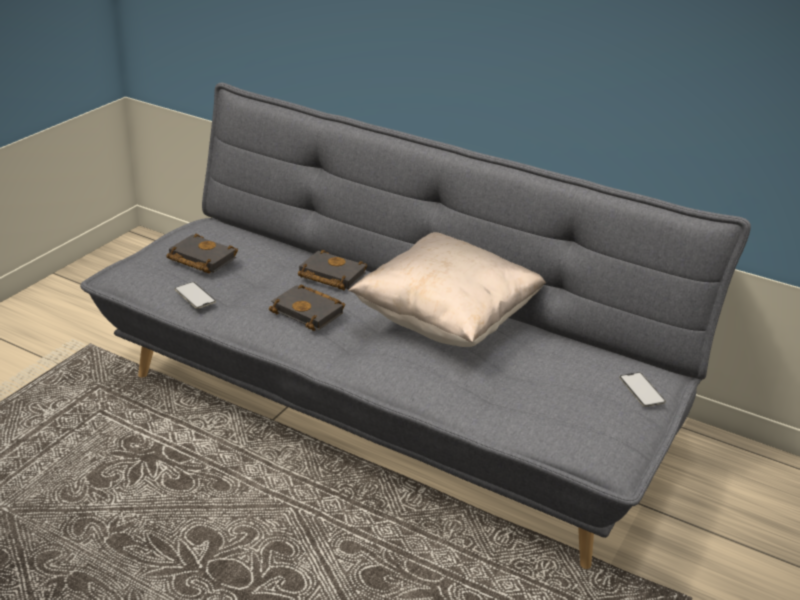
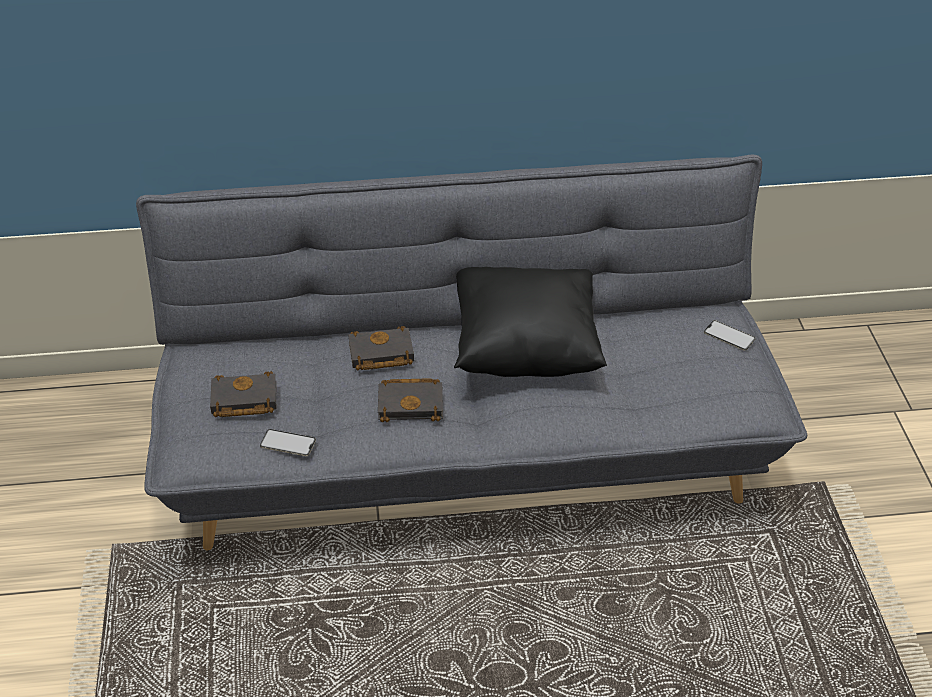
camera: 35 degrees left, 10 degrees up
(446, 321) = (525, 349): beige pillow -> black pillow

